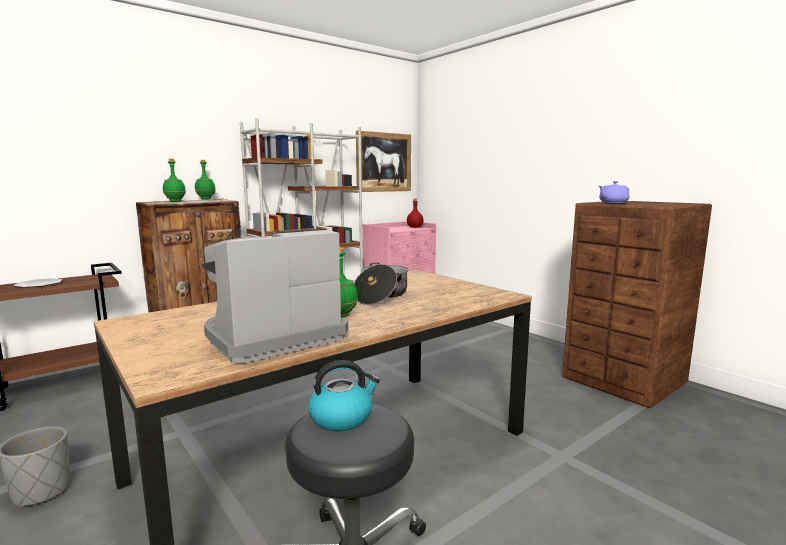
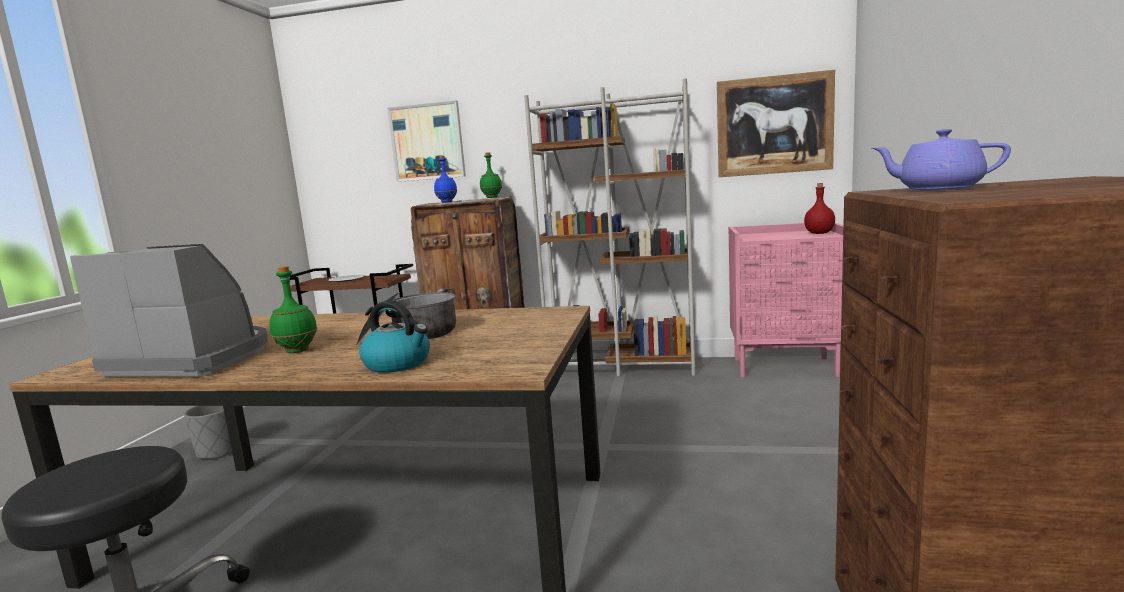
camera: 50 degrees right, 0 degrees up
(128, 142) = (427, 142): none -> picture
(175, 201) = (447, 202): green bottle -> blue bottle
(342, 417) = (125, 461): kettle -> kettle (398, 364)

